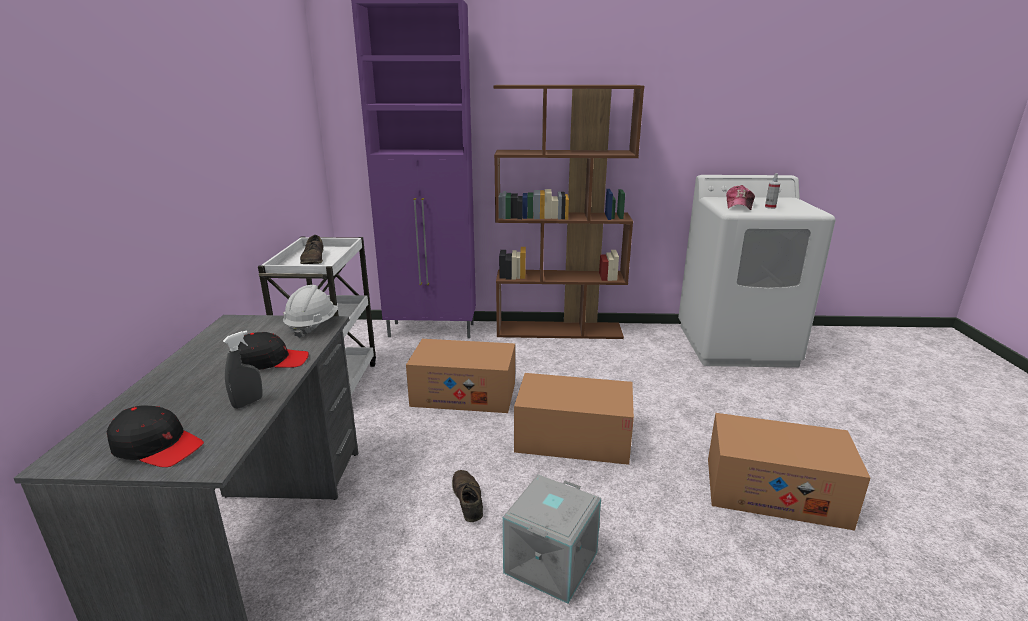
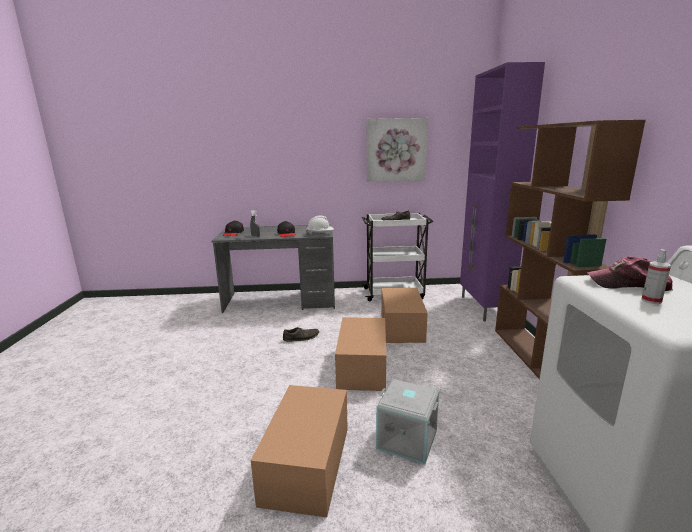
camera: 85 degrees right, 5 degrees down
(254, 126) = (396, 150): none -> picture
(549, 561) = (255, 362): grey storage box -> grey storage box (408, 438)

